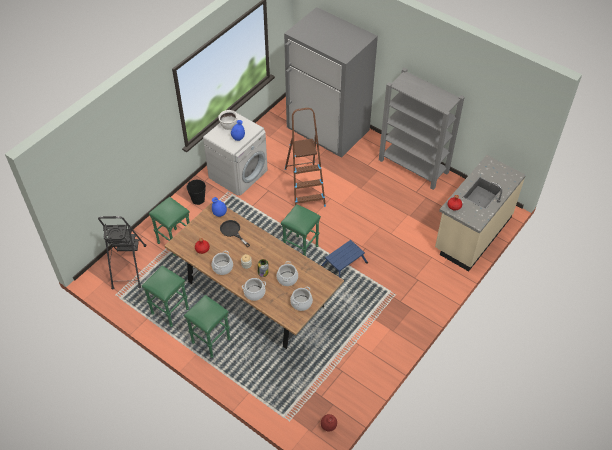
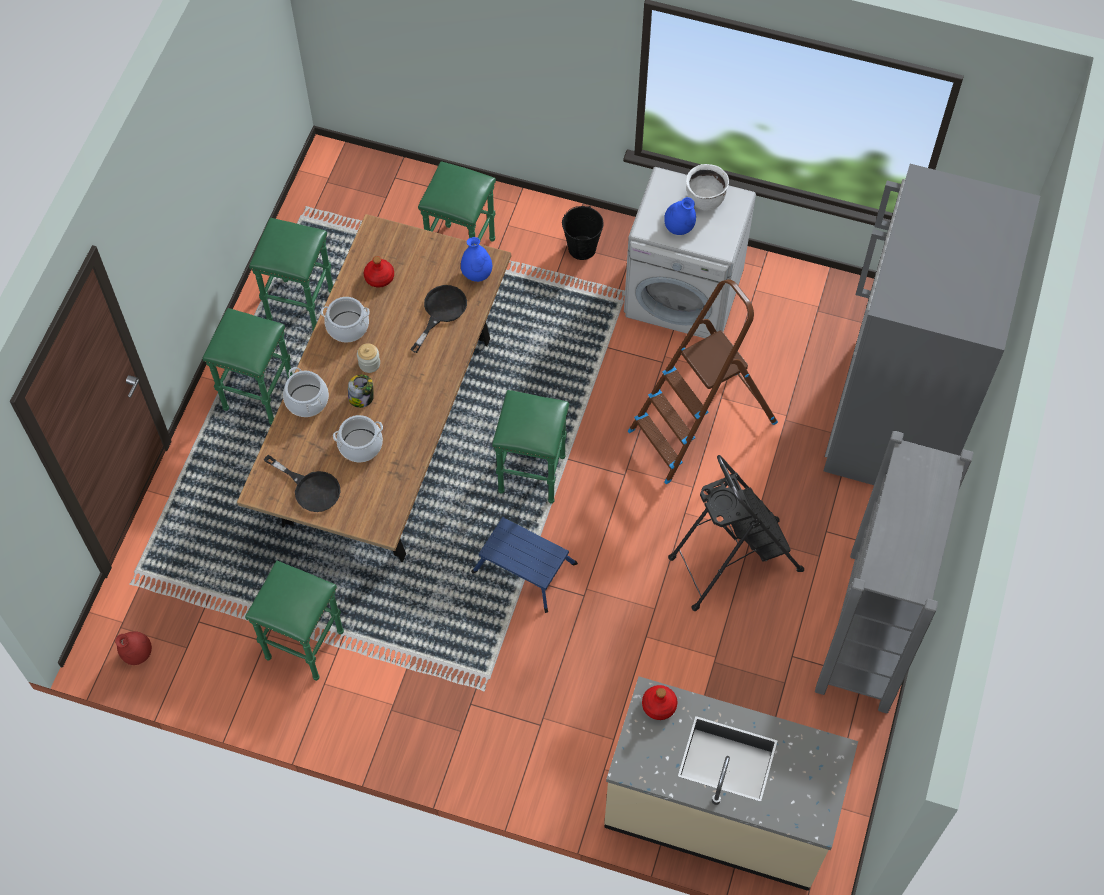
camera: 70 degrees right, 10 degrees up
(129, 267) = (374, 201): step ladder -> step ladder (734, 563)
(301, 303) = (311, 488): cooking pot -> black frying pan
(349, 356) = (302, 645): none -> green stool

